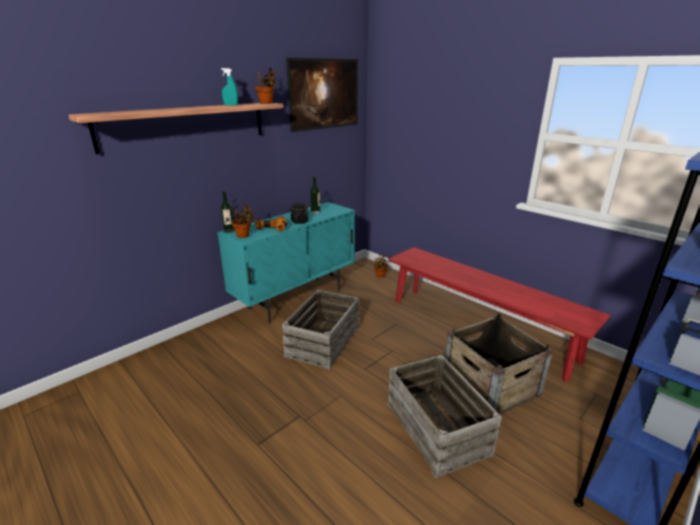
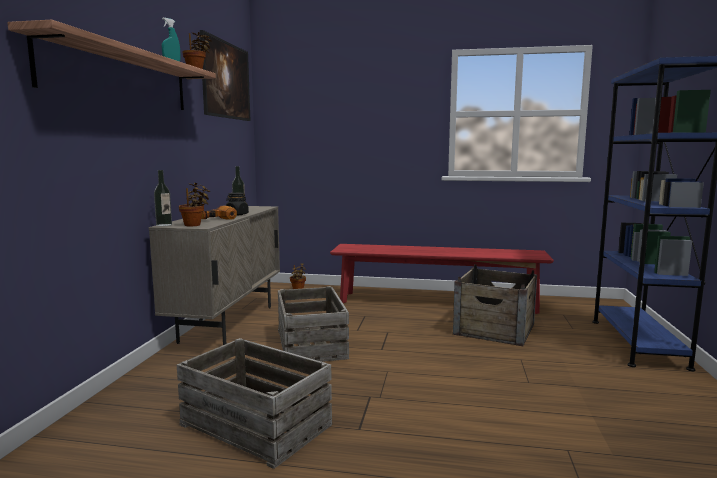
camera: 35 degrees left, 15 degrees down
(296, 299) = (228, 323): turquoise cabinet -> beige cabinet
(437, 428) = (496, 362): crate -> crate (257, 424)

